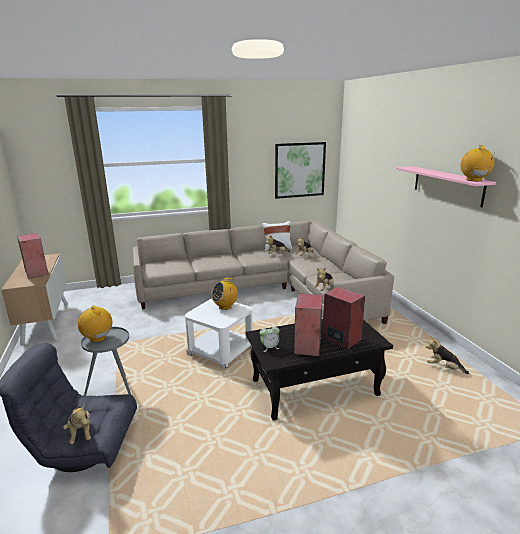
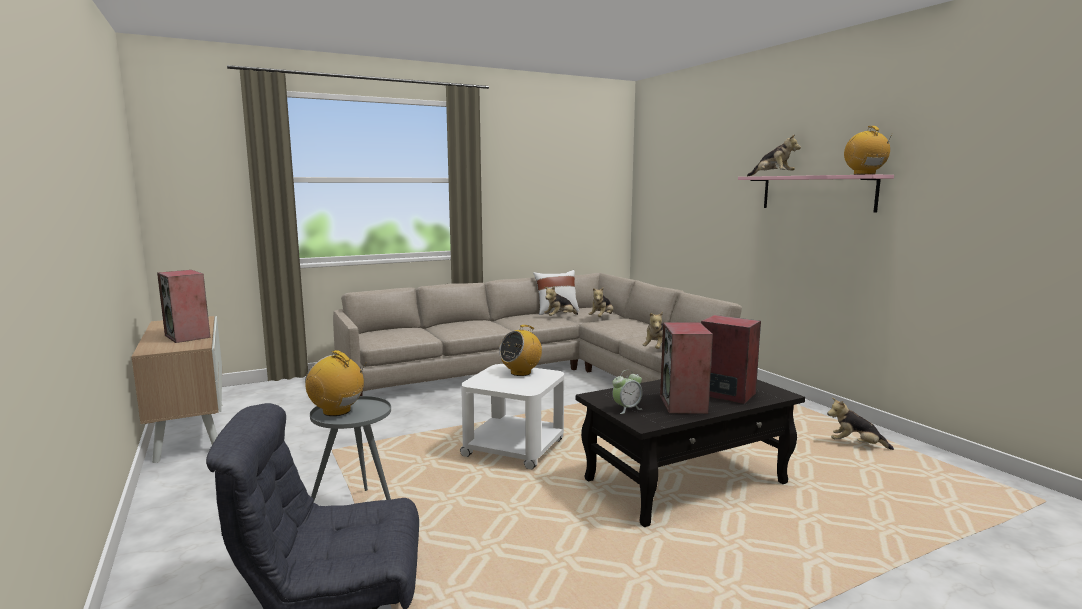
camera: 10 degrees left, 10 degrees down
(81, 433) = (343, 555): plush toy -> plush toy (772, 176)
(299, 170) = (579, 201): picture -> none

